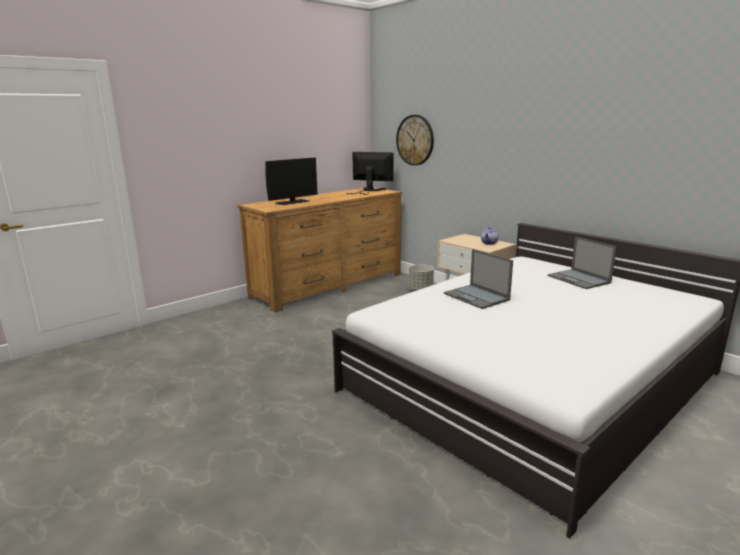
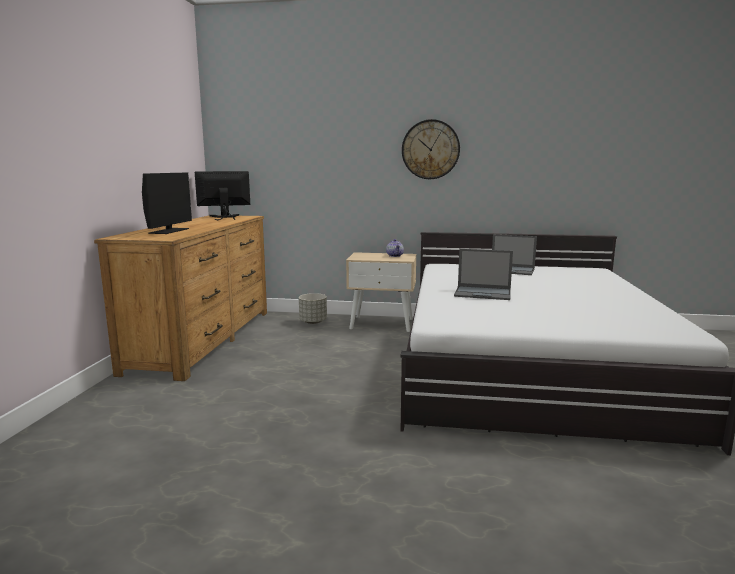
camera: 40 degrees left, 5 degrees down
(415, 140) = (276, 156): wall clock -> wall clock (430, 149)

